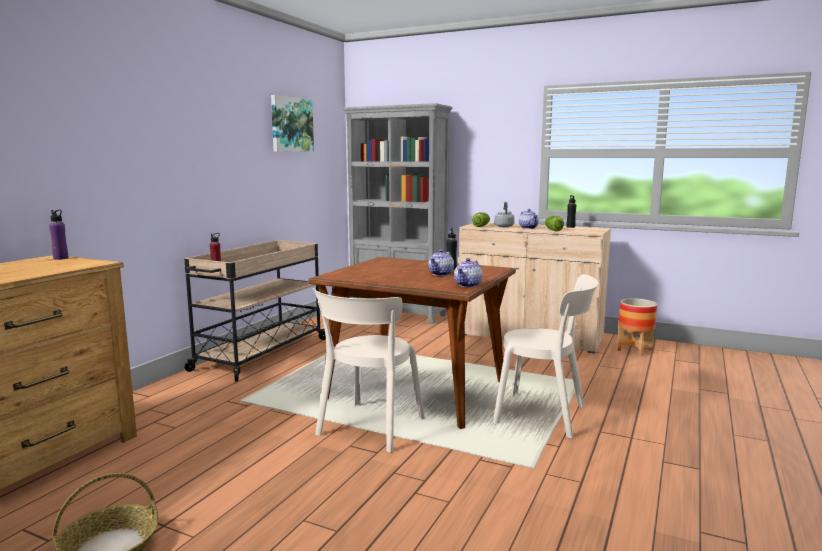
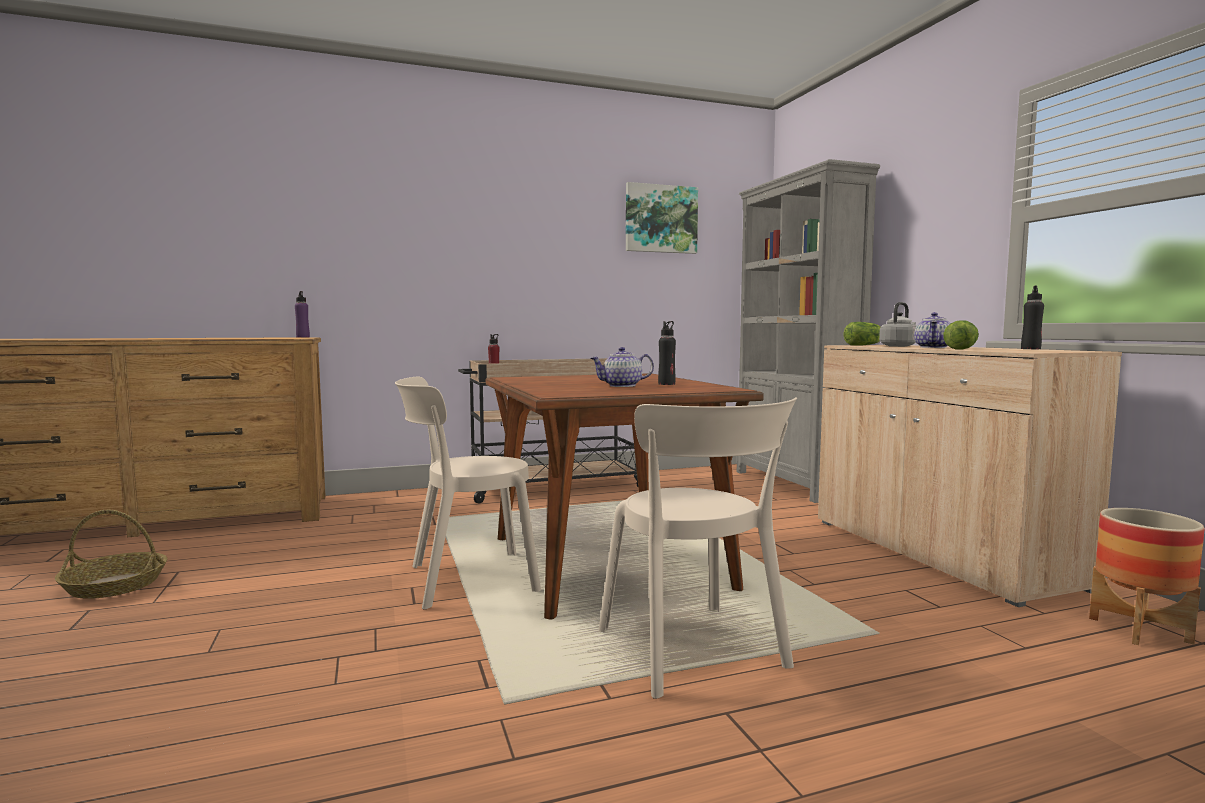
camera: 45 degrees right, 5 degrees down
(468, 285) = (587, 394): teapot -> none

